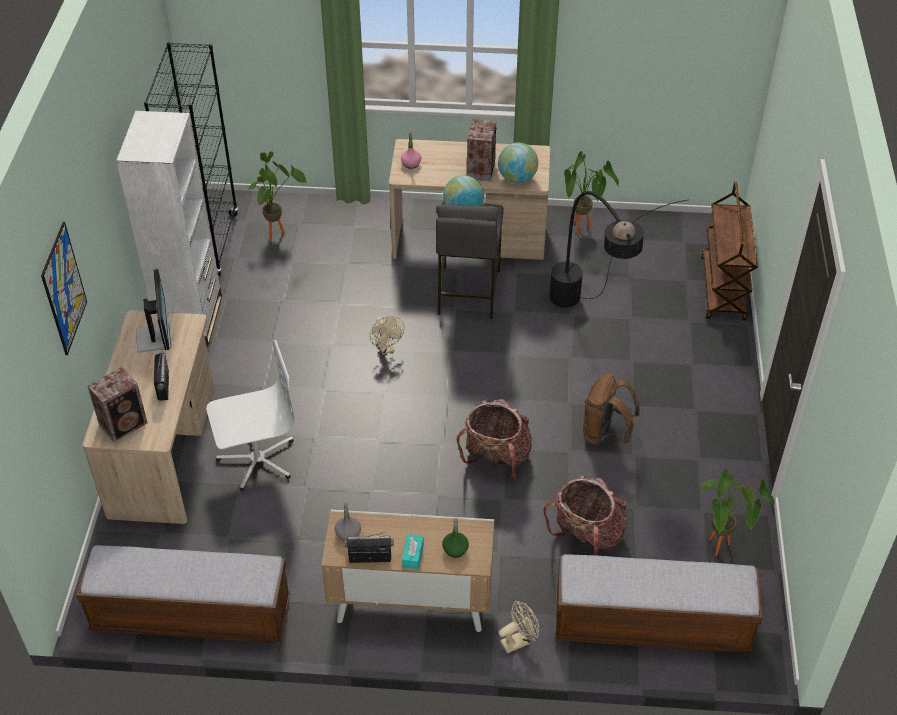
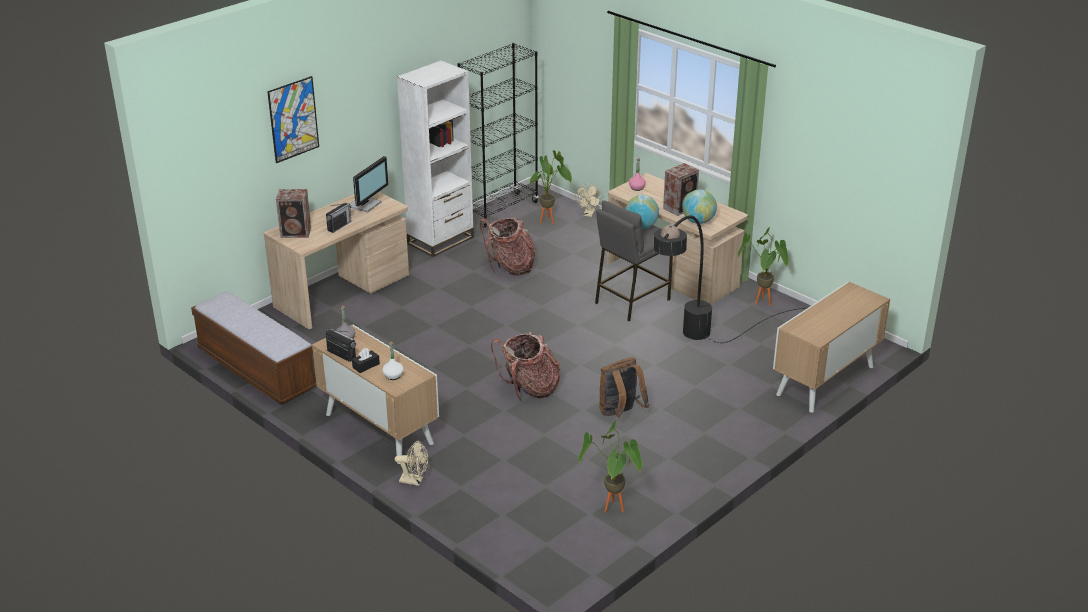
camera: 40 degrees right, 15 degrees down
(257, 459) = (387, 320): white office chair -> none
(386, 348) = (537, 305): beige fan -> beige fan (589, 214)
(413, 555) = (366, 366): turquoise tissue box -> black tissue box
(455, 549) = (393, 375): green bottle -> white bottle
(586, 536) = (531, 456): backpack -> backpack (510, 268)
(650, 624) = (508, 520): bench -> none
(723, 289) = (825, 381): brown cart -> cabinet

